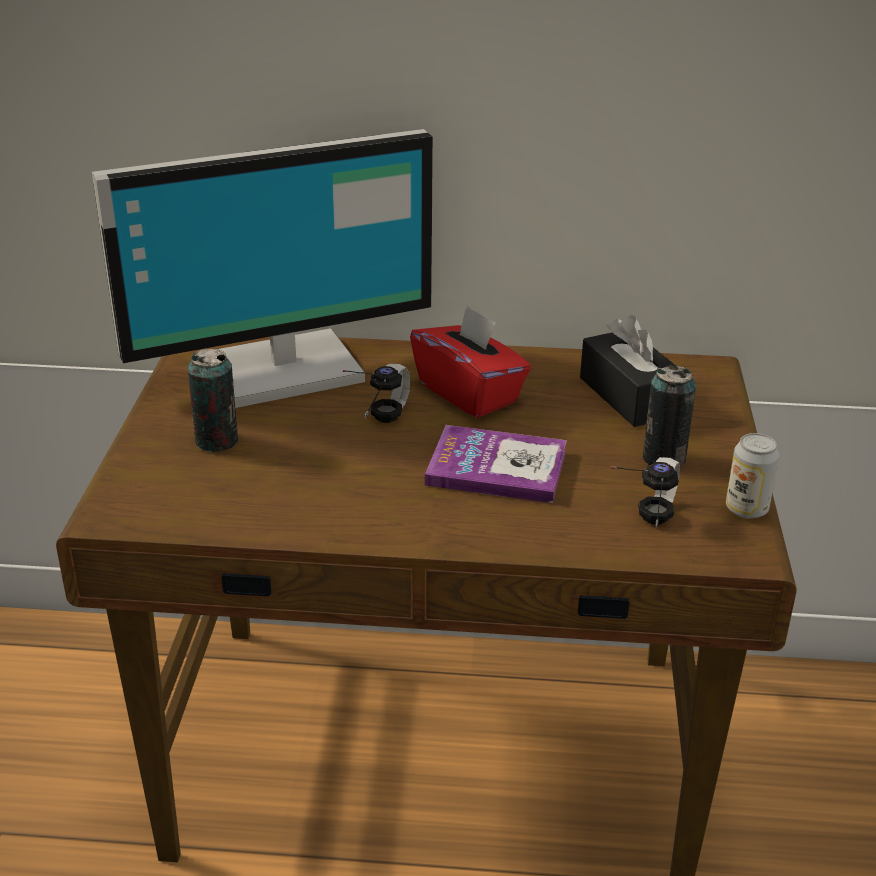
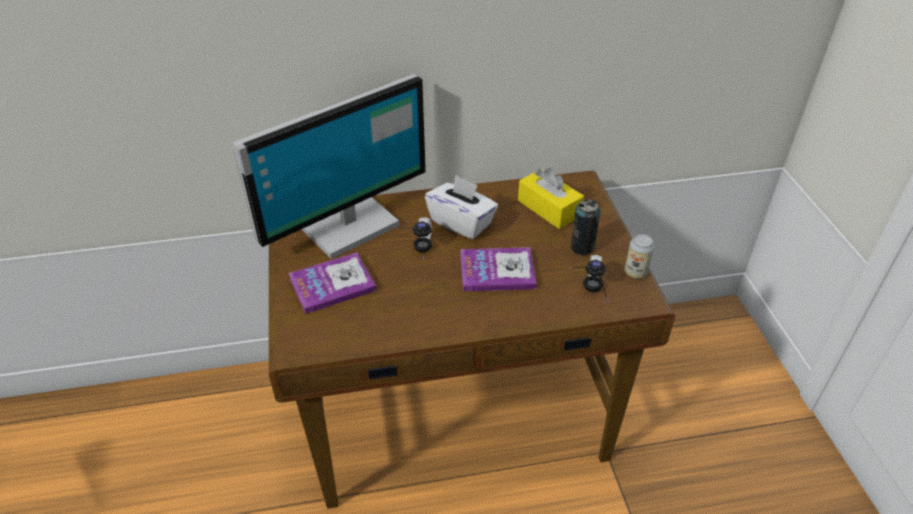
camera: 15 degrees left, 10 degrees up
(216, 441) = (332, 284): can -> book
(469, 393) = (461, 222): red tissue box -> white tissue box
(629, 396) = (549, 208): black tissue box -> yellow tissue box

